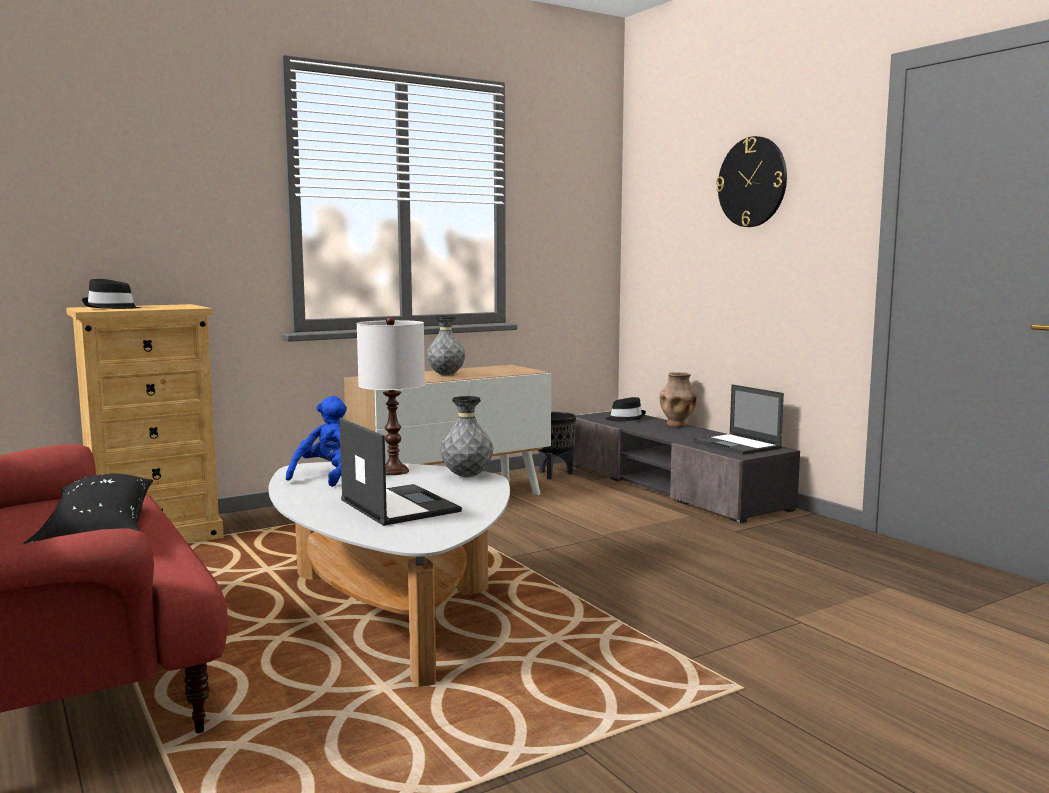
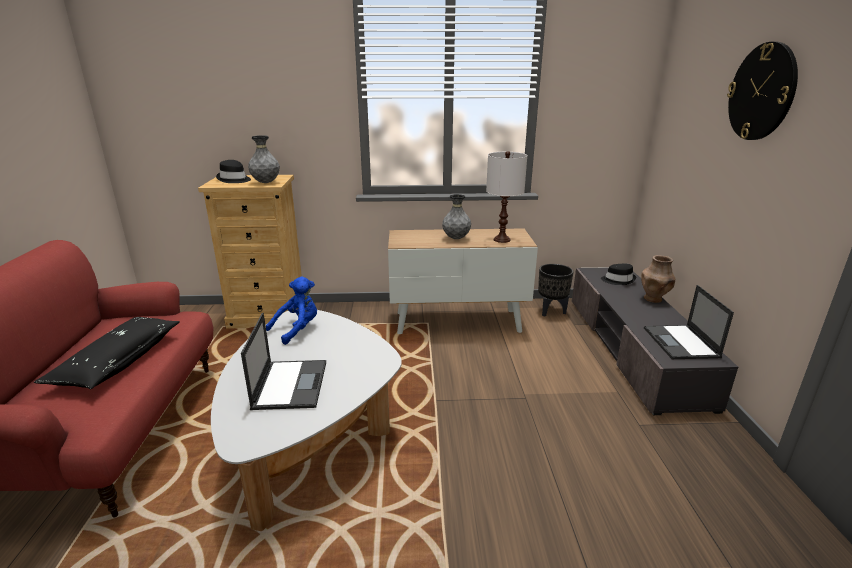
camera: 30 degrees right, 15 degrees up
(394, 471) = (341, 334): white table lamp -> white table lamp (502, 239)
(467, 476) = (376, 356): grey vase -> grey vase (266, 182)

